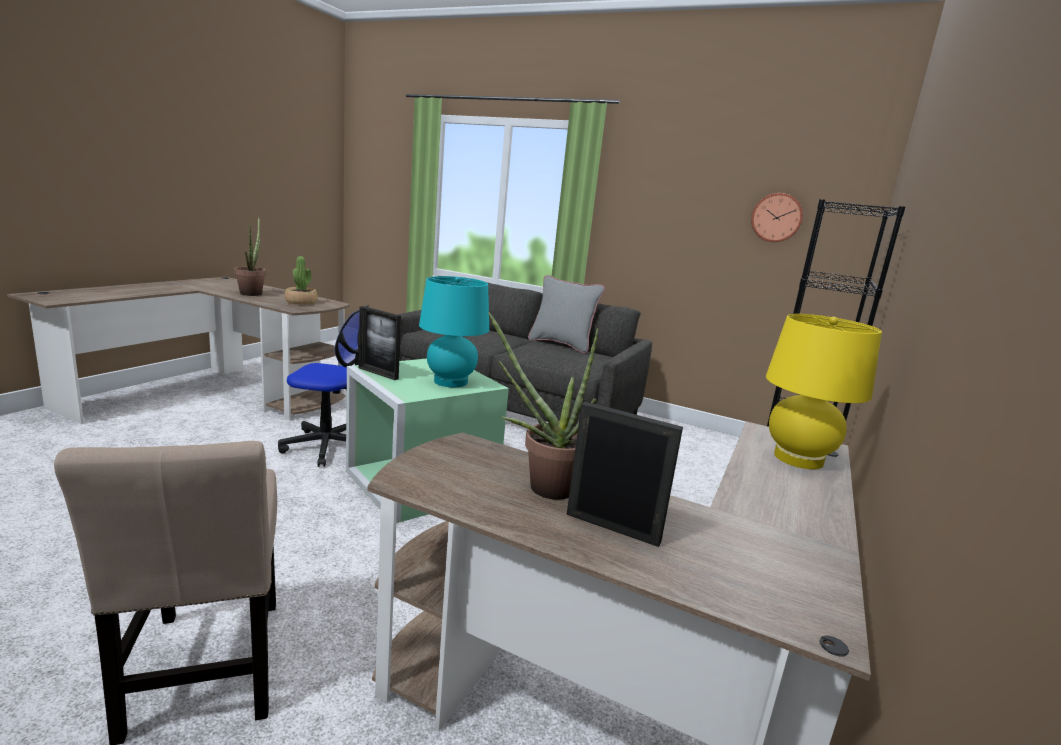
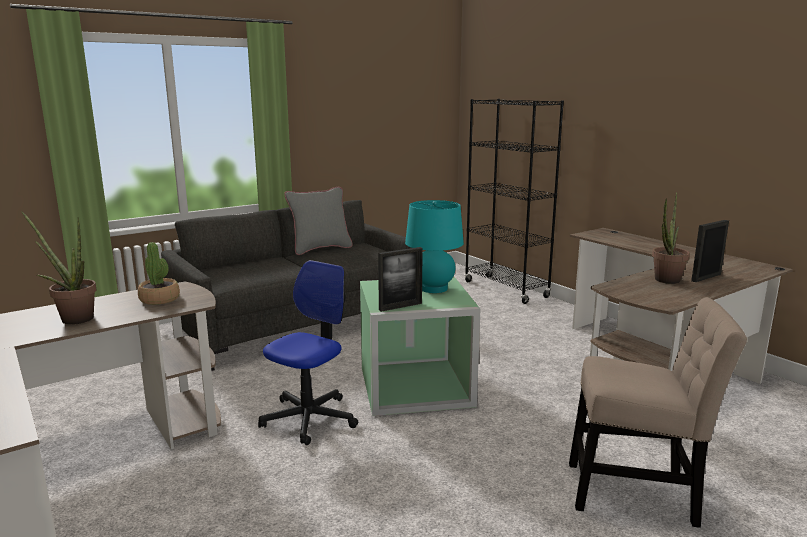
camera: 60 degrees left, 0 degrees up
(777, 217) = (407, 108): wall clock -> none
(798, 459) = (622, 238): yellow table lamp -> none

